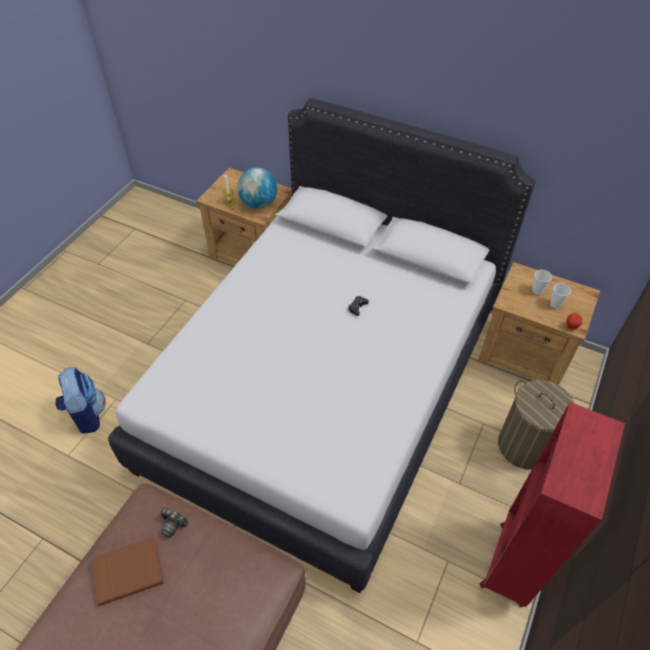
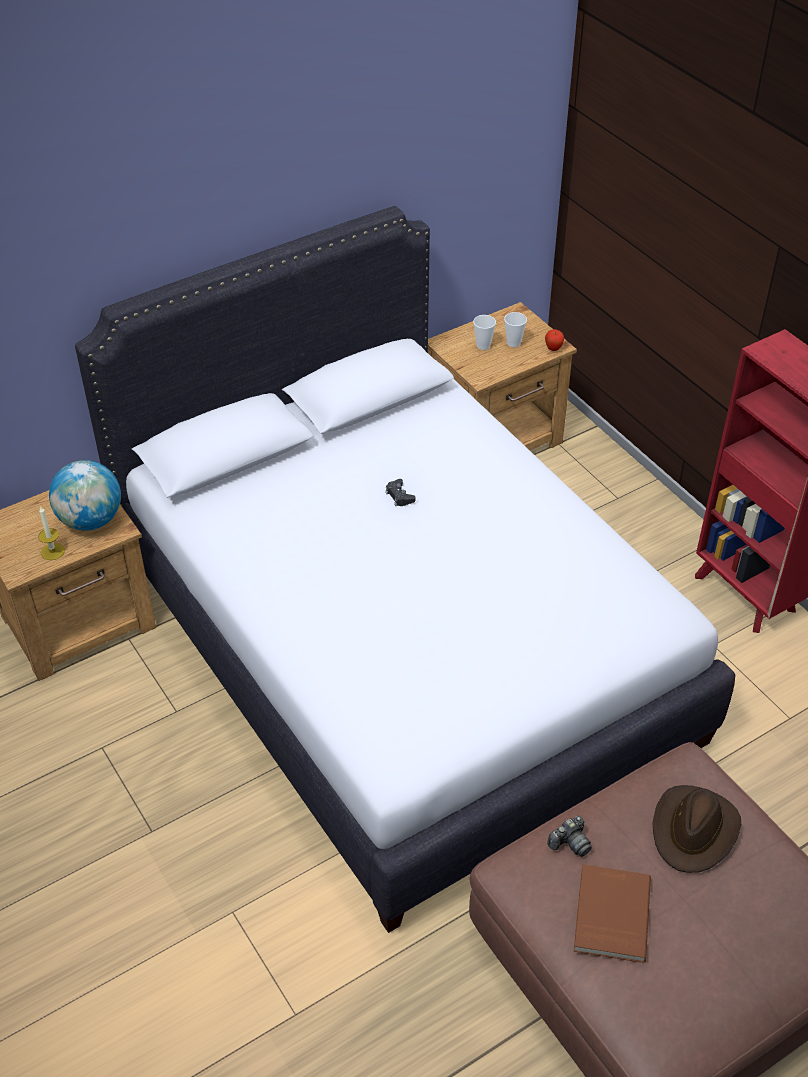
camera: 60 degrees left, 5 degrees down
(86, 414) = (234, 963): backpack -> none
(216, 597) = (694, 830): none -> brown hat
(524, 446) = (614, 506): laundry basket -> none

